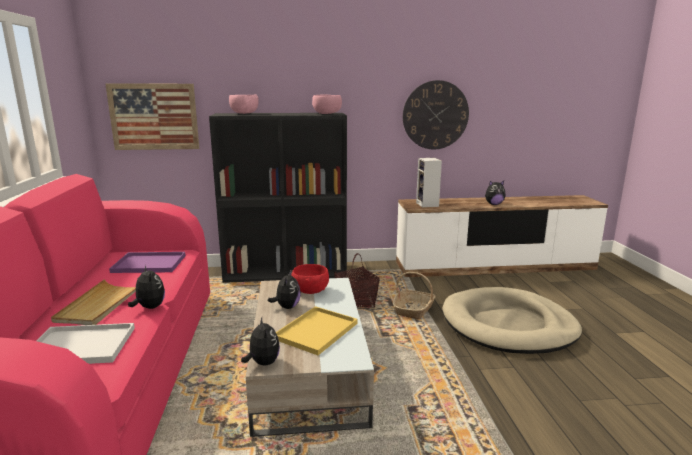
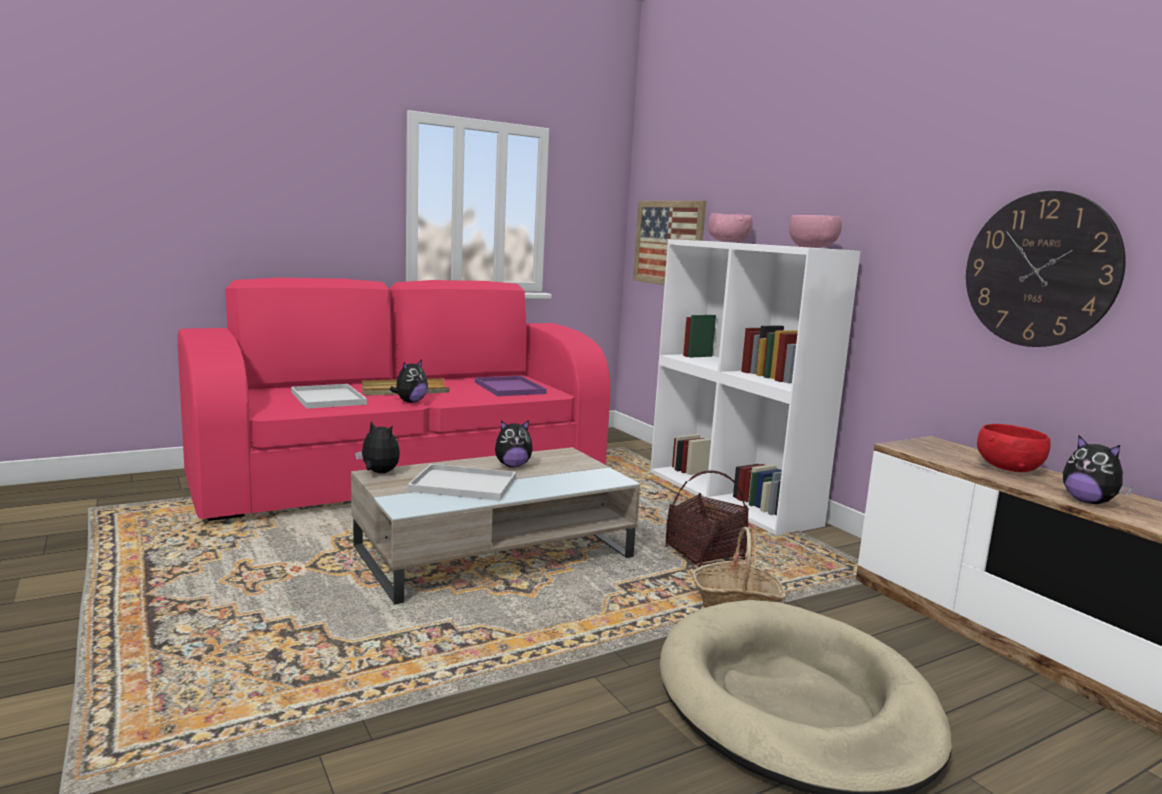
camera: 65 degrees right, 5 degrees down
(262, 363) = (378, 473): plush toy -> plush toy turned 105 degrees counterclockwise
(286, 272) = (732, 498): black bookcase -> white bookcase
(310, 291) = (569, 469): red bowl -> red bowl (1007, 468)
(316, 332) = (461, 484): yellow tray -> white tray
(428, 205) = (942, 454): speaker -> none

